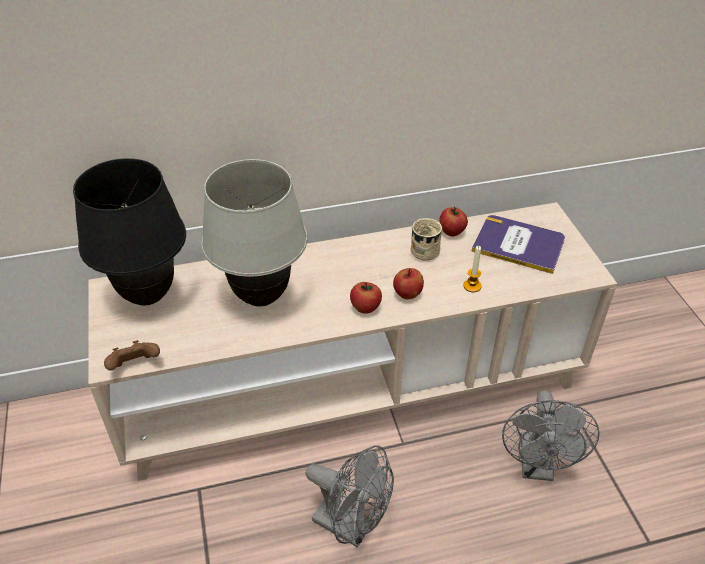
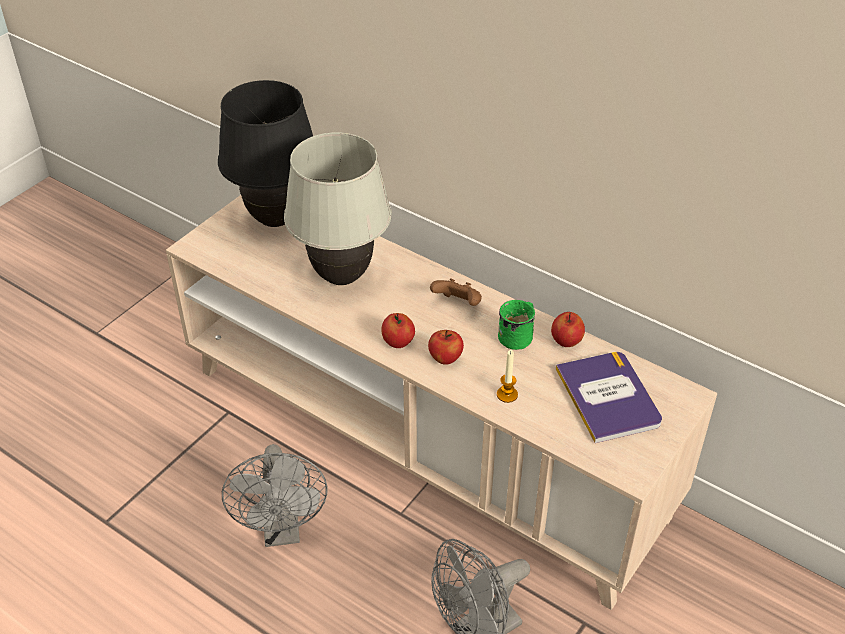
camera: 50 degrees right, 0 degrees up
(135, 366) = (203, 259): brown game controller -> brown game controller (458, 304)
(423, 248) = (518, 335): beige mug -> green mug

